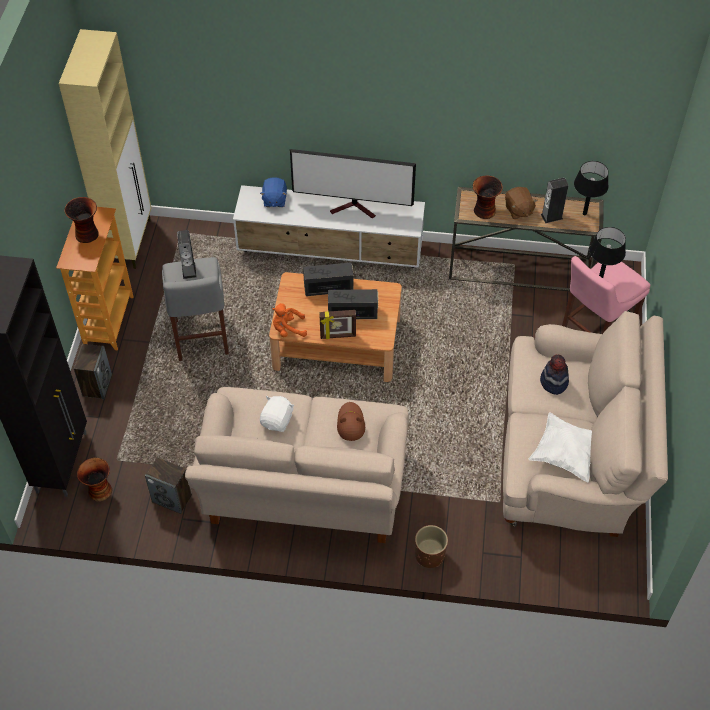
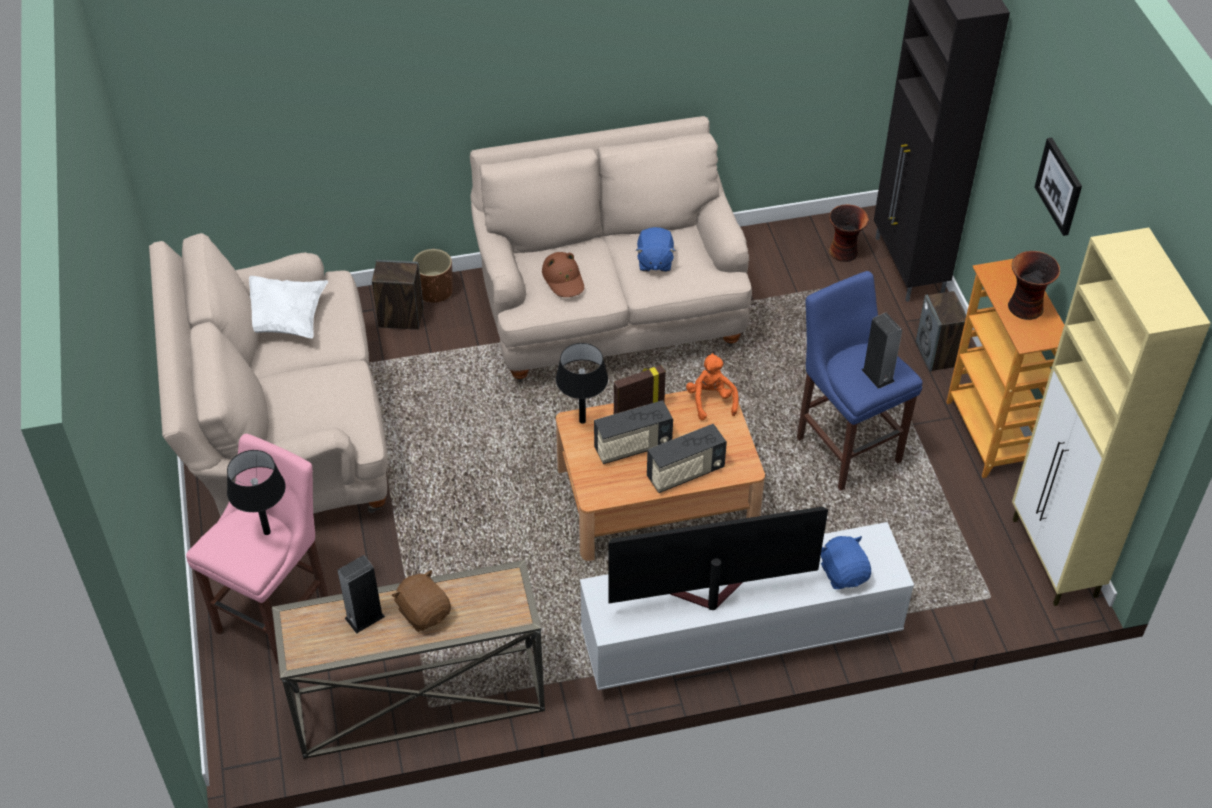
camera: 160 degrees right, 5 degrees down
(39, 207) = (1060, 186): none -> picture
(172, 498) = (757, 266): speaker -> speaker (400, 318)
(201, 340) = (845, 446): grey stool -> blue stool
(277, 420) = (654, 261): white plush toy -> blue plush toy
(288, 329) = (711, 400): orange plush toy -> orange plush toy turned 75 degrees counterclockwise
(484, 211) = (481, 593): vase -> none
(553, 382) = (314, 394): hat -> none
(584, 214) = (309, 639): black table lamp -> black table lamp (582, 421)

